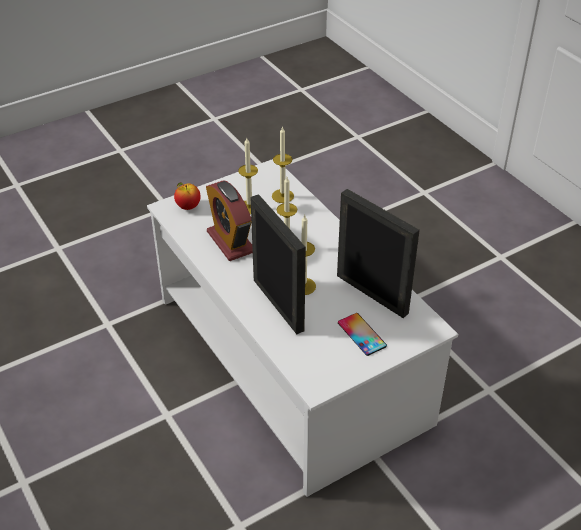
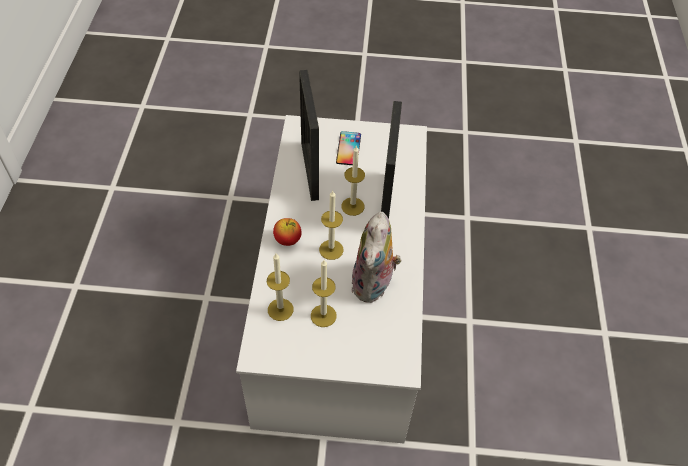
camera: 145 degrees left, 10 degrees up
(188, 207) = (381, 355): apple -> apple (288, 240)
(230, 242) = (374, 285): alarm clock -> plush toy

